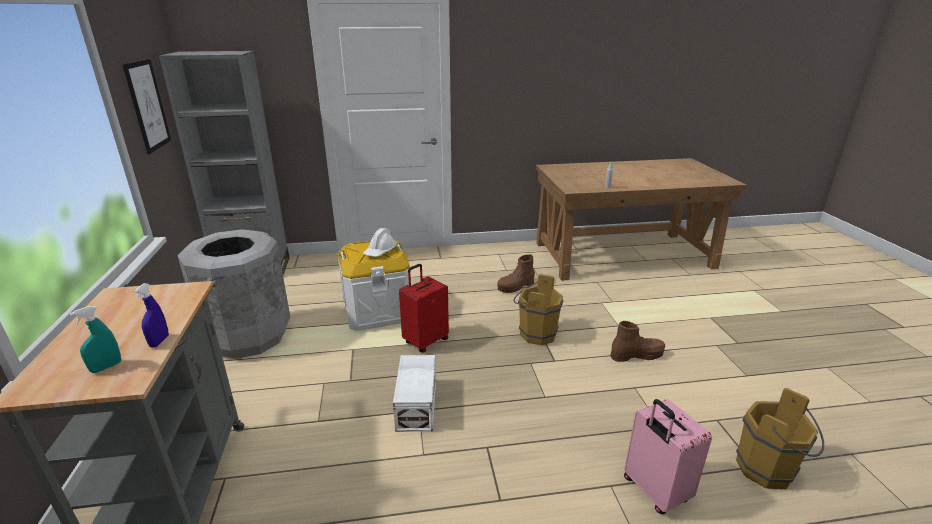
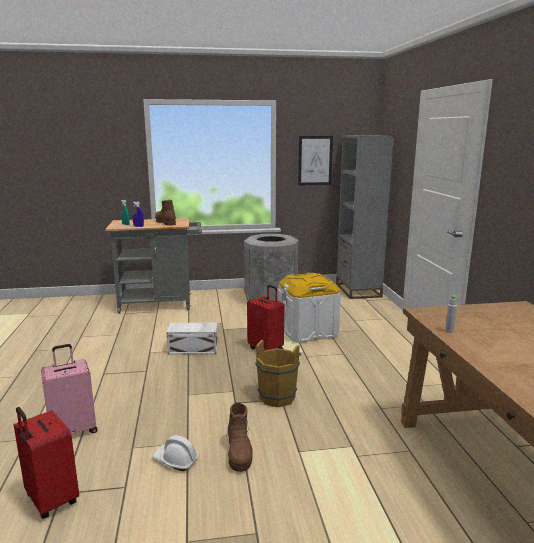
camera: 90 degrees right, 10 degrees down
(380, 252) = (306, 281): white hard hat -> white hard hat (175, 460)
(515, 286) = (371, 390): brown boot -> brown boot (165, 222)
(769, 472) = (50, 500): brown bucket -> red suitcase

